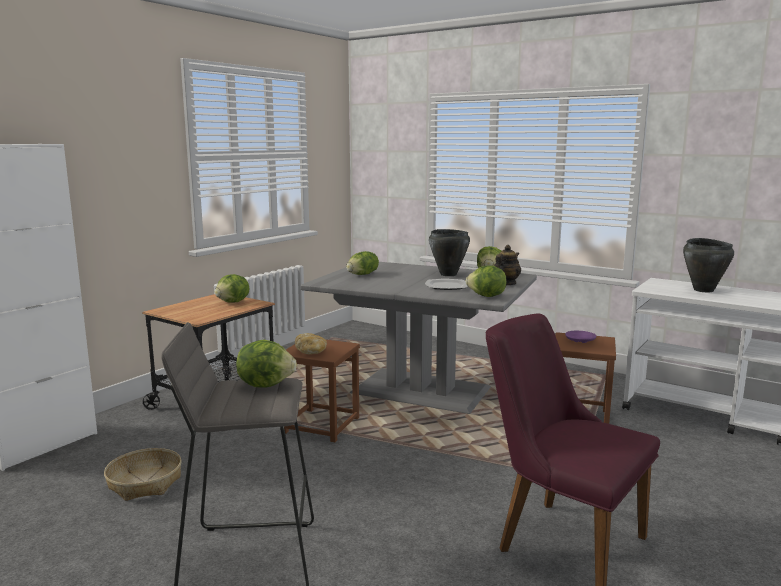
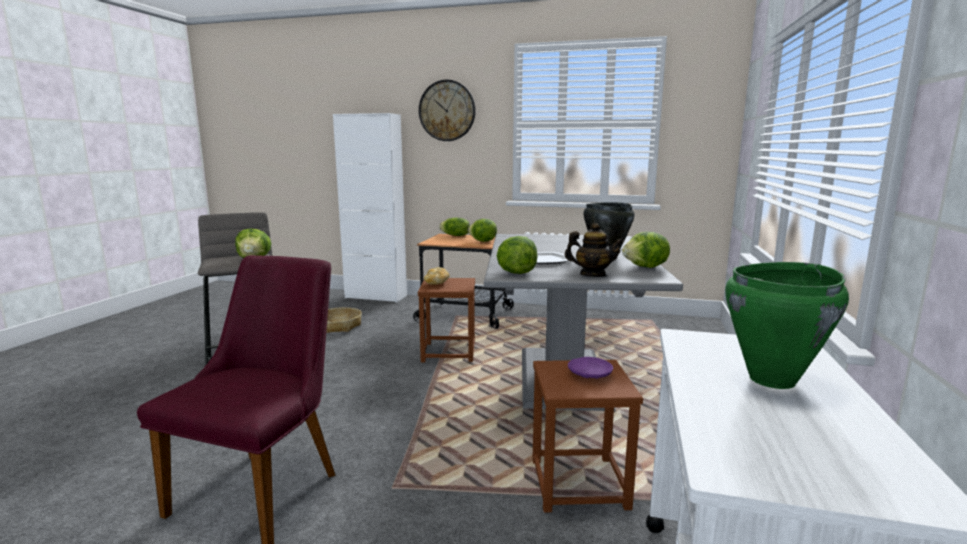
camera: 70 degrees right, 0 degrees up
(107, 138) = (447, 111): none -> wall clock
(363, 274) = (556, 240): lettuce -> lettuce (455, 236)
(703, 290) = (773, 380): black cooking pot -> green cooking pot

